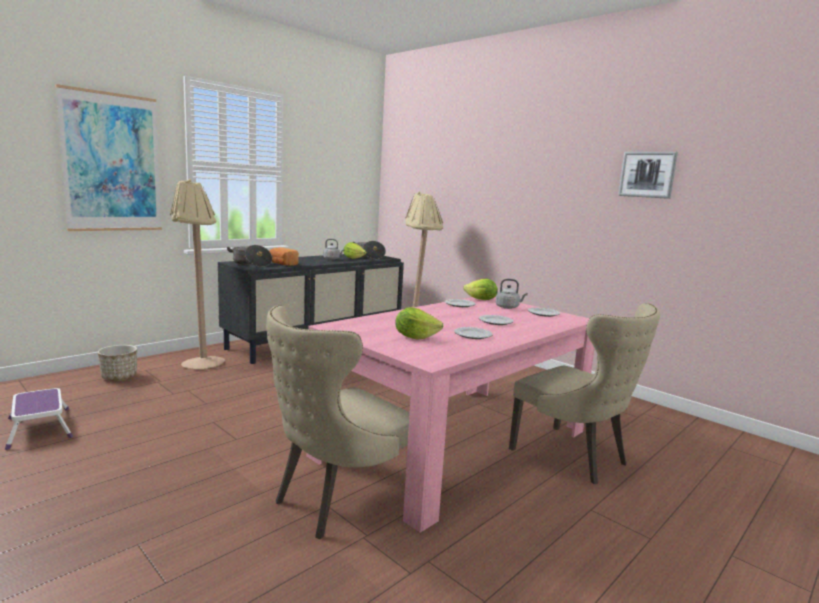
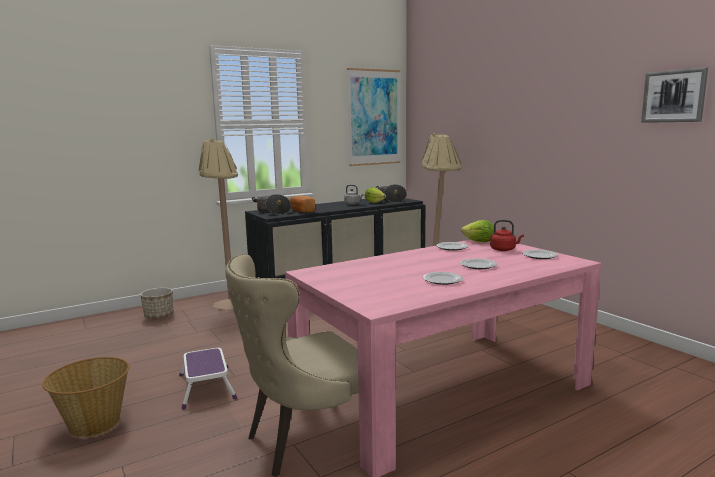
camera: 15 degrees right, 0 degrees up
(39, 427) = (83, 358): purple step ladder -> purple step ladder (206, 386)
(83, 500) = (94, 423): none -> basket
(112, 163) = (151, 129): picture -> picture (374, 117)
(415, 337) = (380, 283): lettuce -> none
(508, 307) = (504, 249): grey kettle -> red kettle
(574, 456) = (570, 411): beige chair -> none

